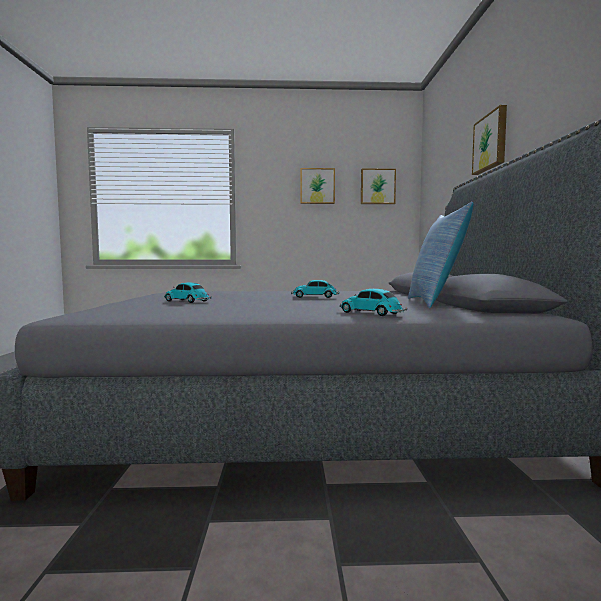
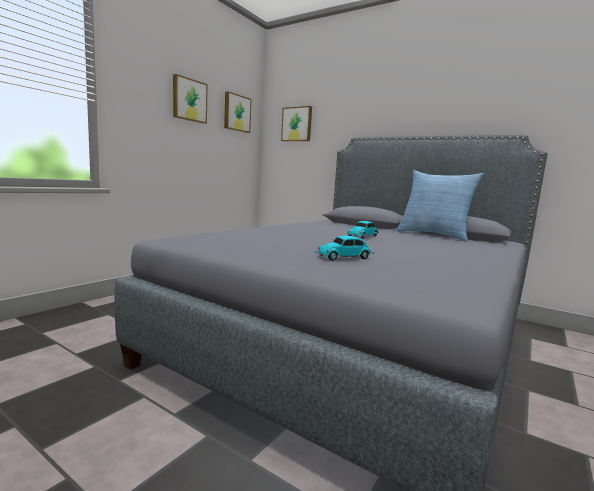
camera: 55 degrees left, 5 degrees up
(372, 313) = (492, 251): toy car -> none
(491, 142) = (383, 112): picture -> picture (297, 124)

